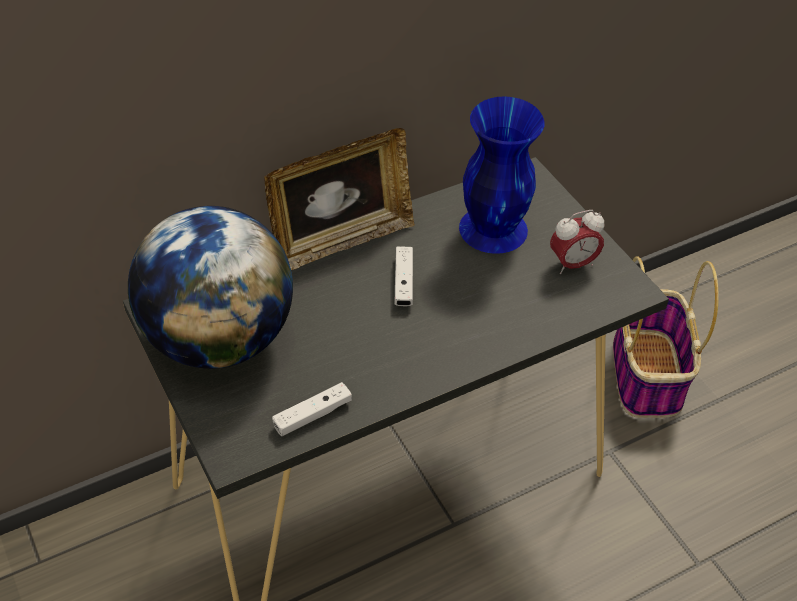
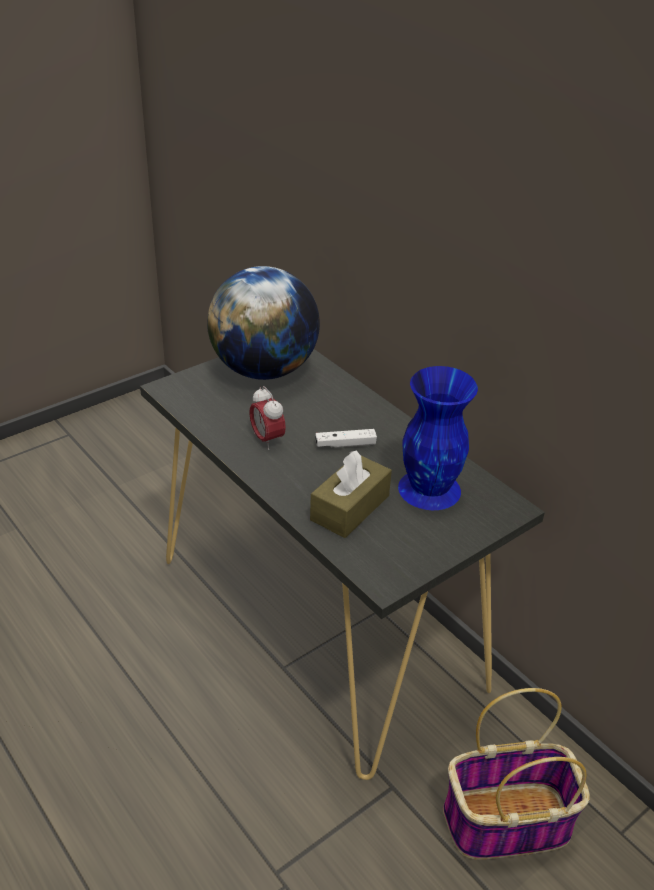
camera: 80 degrees right, 10 degrees down
(312, 415) = (204, 415): white game controller -> none
(341, 240) = (380, 410): picture frame -> none
(518, 297) = (350, 508): none -> brown tissue box
(572, 264) = (403, 540): alarm clock -> alarm clock (267, 439)

